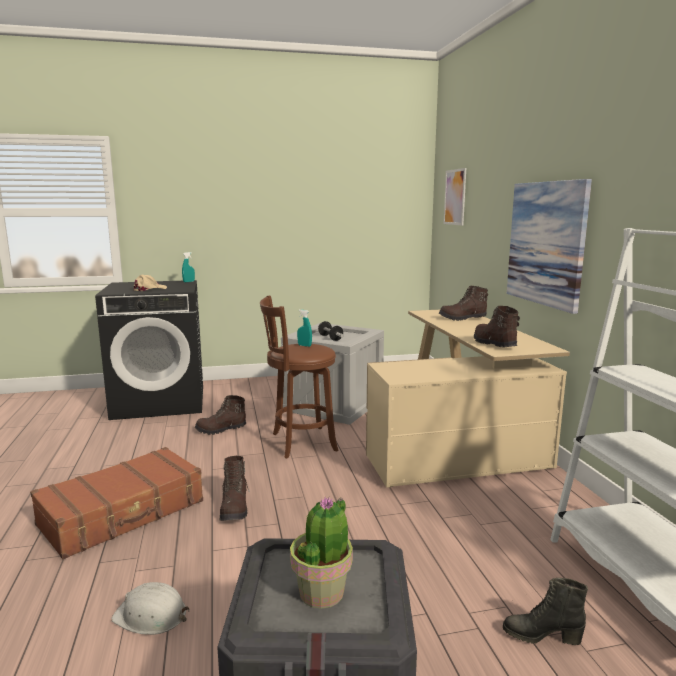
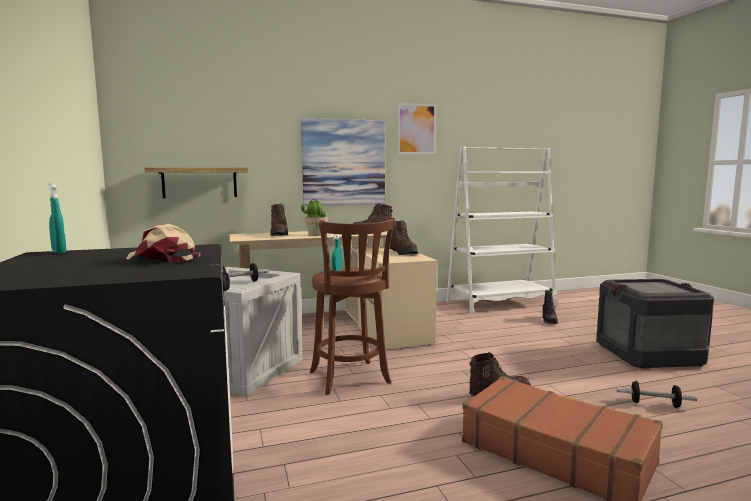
camera: 95 degrees left, 5 degrees down
(151, 616) = (654, 404): white hard hat -> dumbbell
(221, 430) = (310, 431): brown boot -> brown boot (403, 253)
(322, 592) = (656, 287): potted plant -> potted plant (316, 235)
(455, 197) = (173, 123): picture -> picture (416, 129)
(460, 254) = (199, 182): none -> shelf

